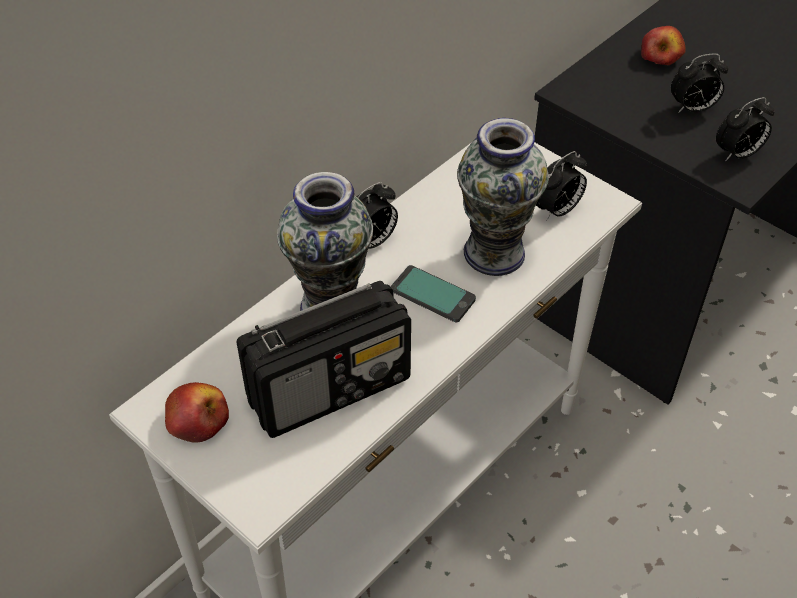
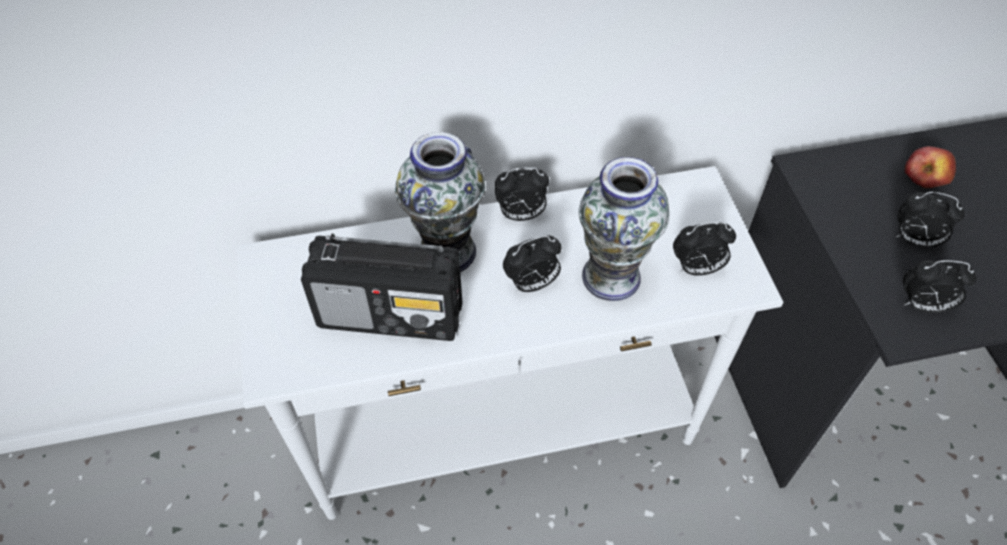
camera: 35 degrees right, 5 degrees up
(198, 420) = (285, 284): apple -> none
(433, 294) = (531, 284): phone -> alarm clock

